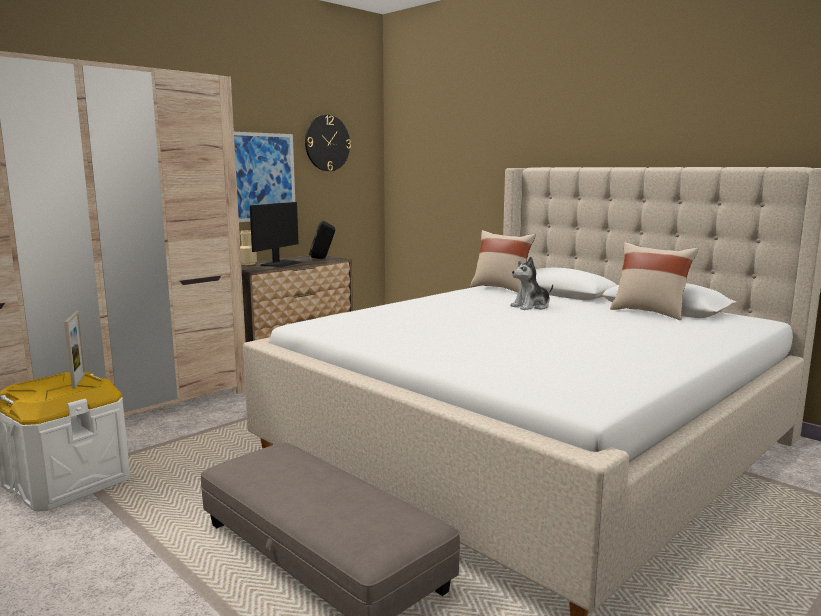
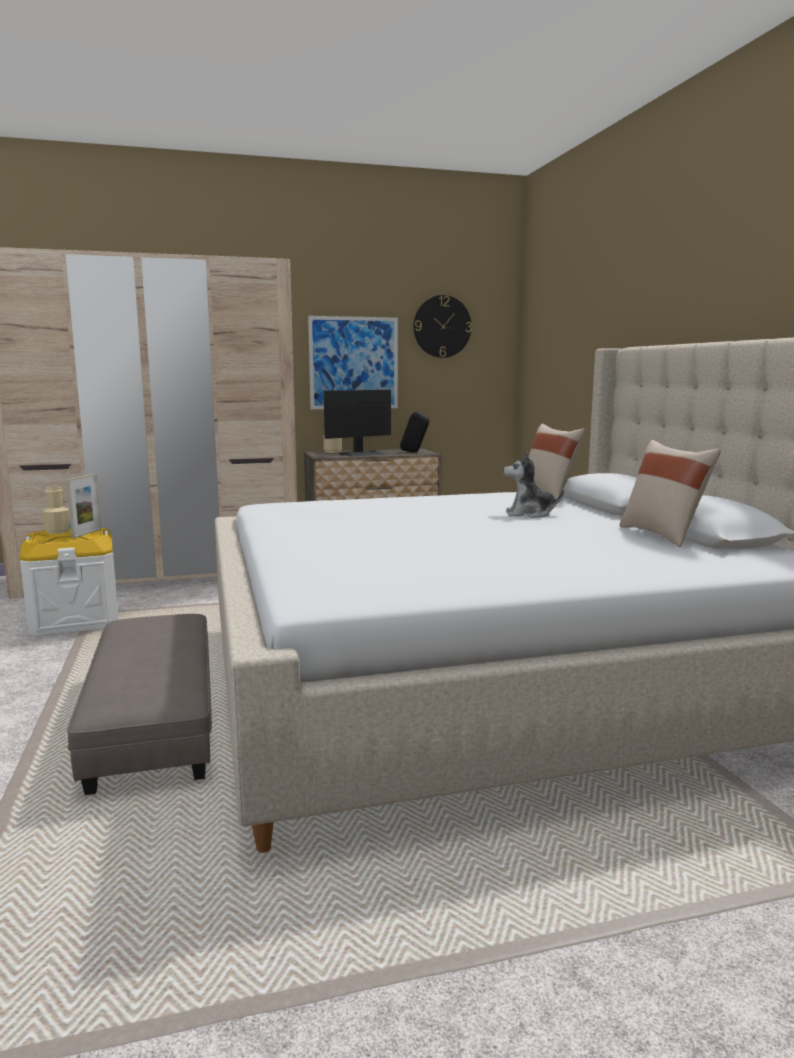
camera: 30 degrees right, 0 degrees up
(35, 383) = (58, 531): none -> beige bottle

